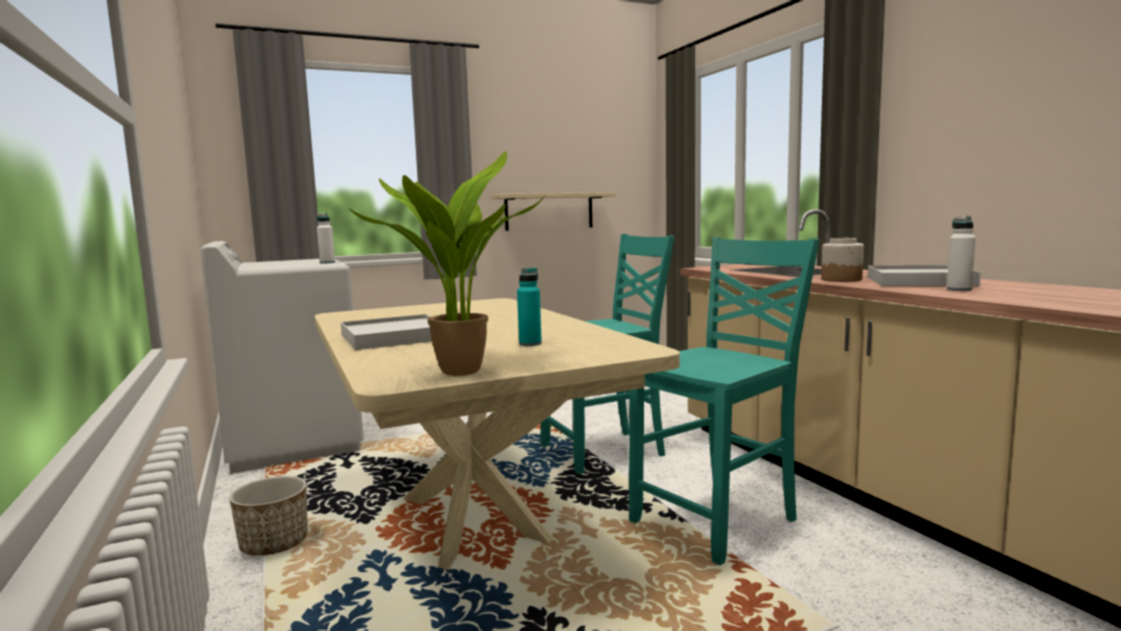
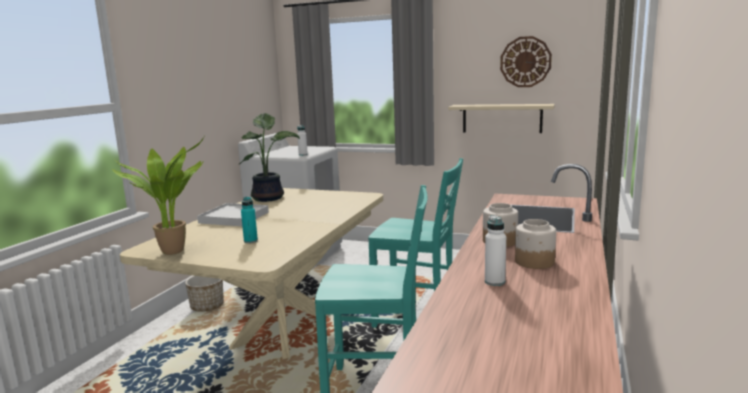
camera: 45 degrees right, 5 degrees up
(359, 319) = (269, 198): none -> potted plant
(570, 144) = (525, 62): none -> wall clock
(919, 281) = (534, 262): white tray -> jar

